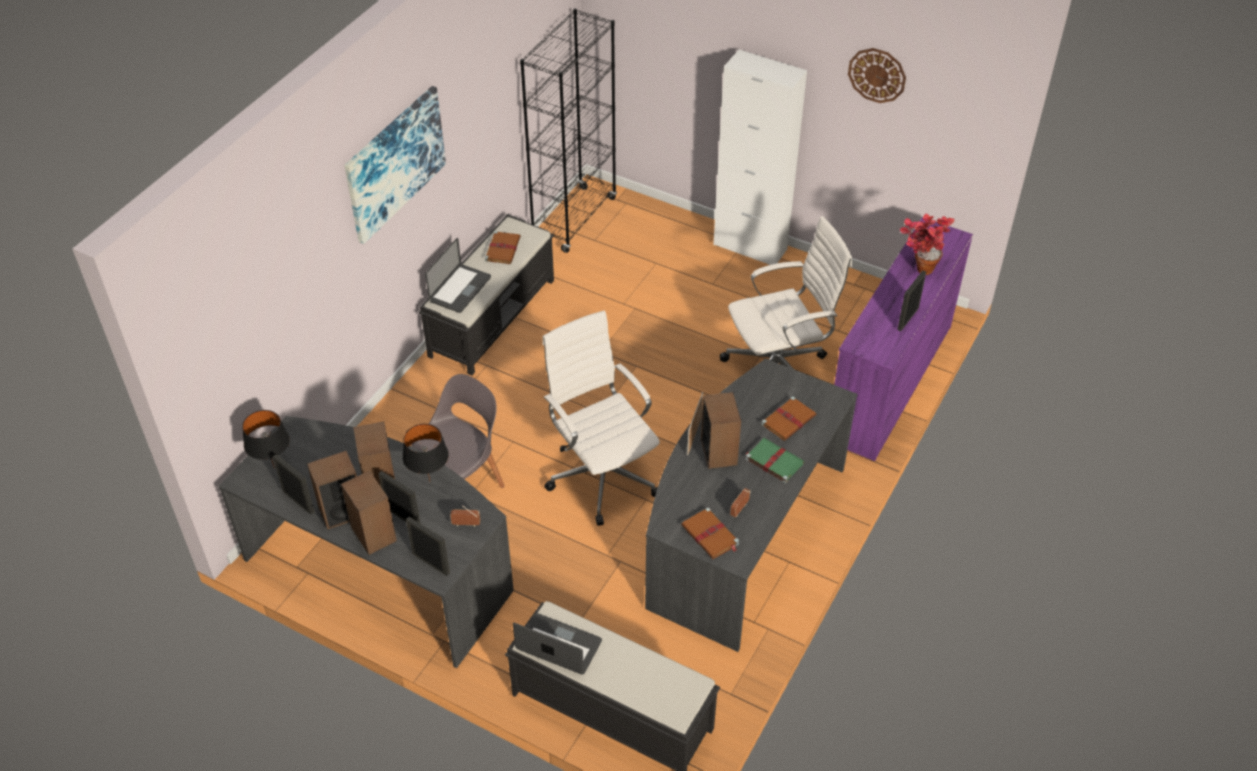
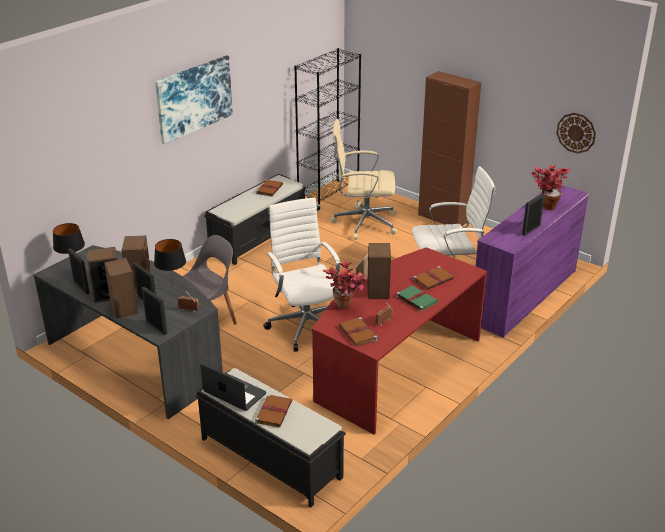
camera: 10 degrees right, 15 degrees down
(460, 289) = (234, 205): laptop -> none
(620, 670) = (274, 412): none -> brown book
(638, 269) = (363, 223): none -> beige office chair
(683, 492) = (346, 309): none -> potted plant
(741, 533) = (395, 367): grey desk -> red desk
(750, 247) = (443, 218): white cabinet -> brown cabinet
(877, 75) = (526, 82): wall clock -> wall clock (576, 132)

